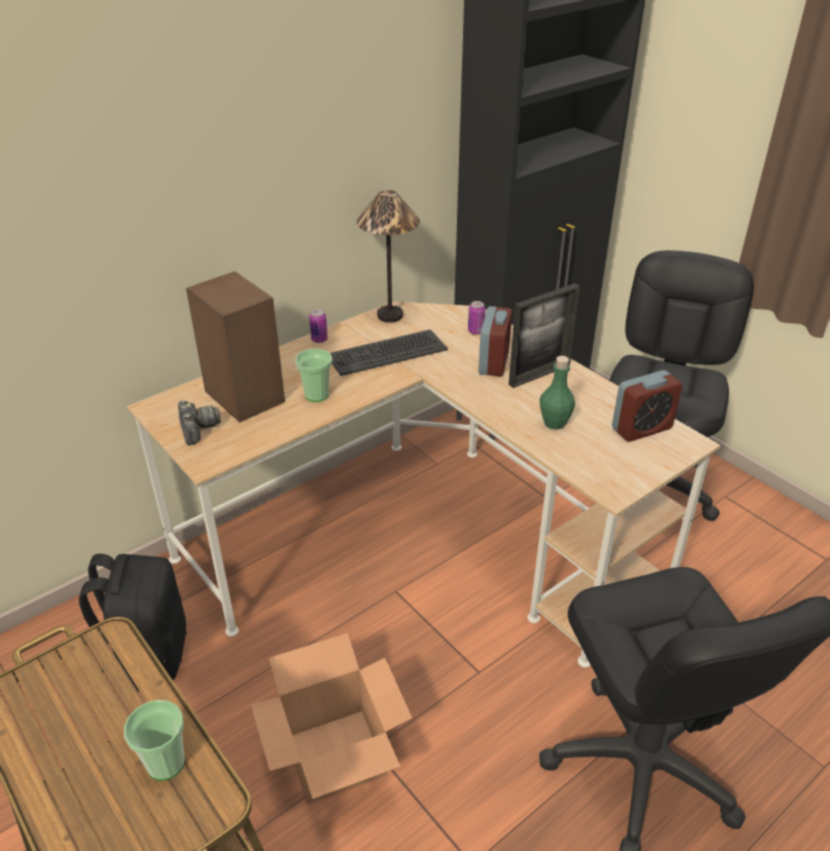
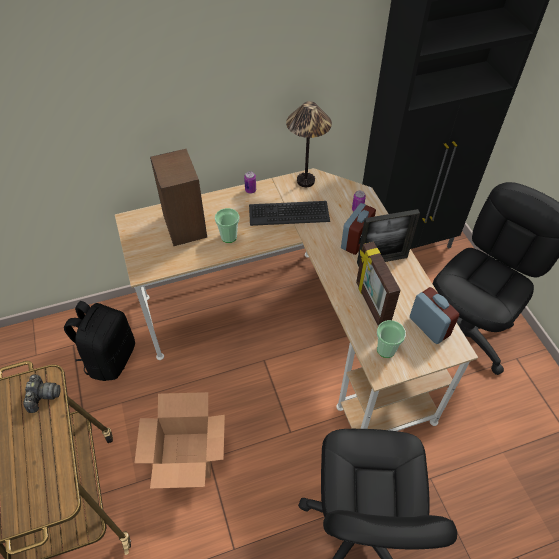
camera: 20 degrees right, 15 degrees up
(166, 763) = (46, 468): cup -> cup (386, 350)
(198, 429) = (147, 245): camera -> camera (43, 396)
(554, 423) = (371, 304): green bottle -> picture frame
(641, 428) = (429, 327): alarm clock -> alarm clock turned 120 degrees counterclockwise

